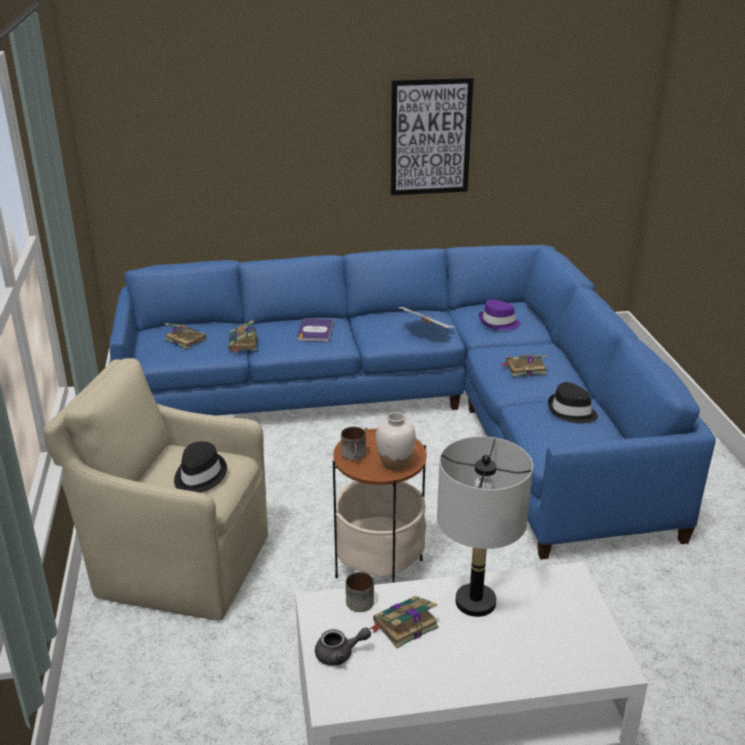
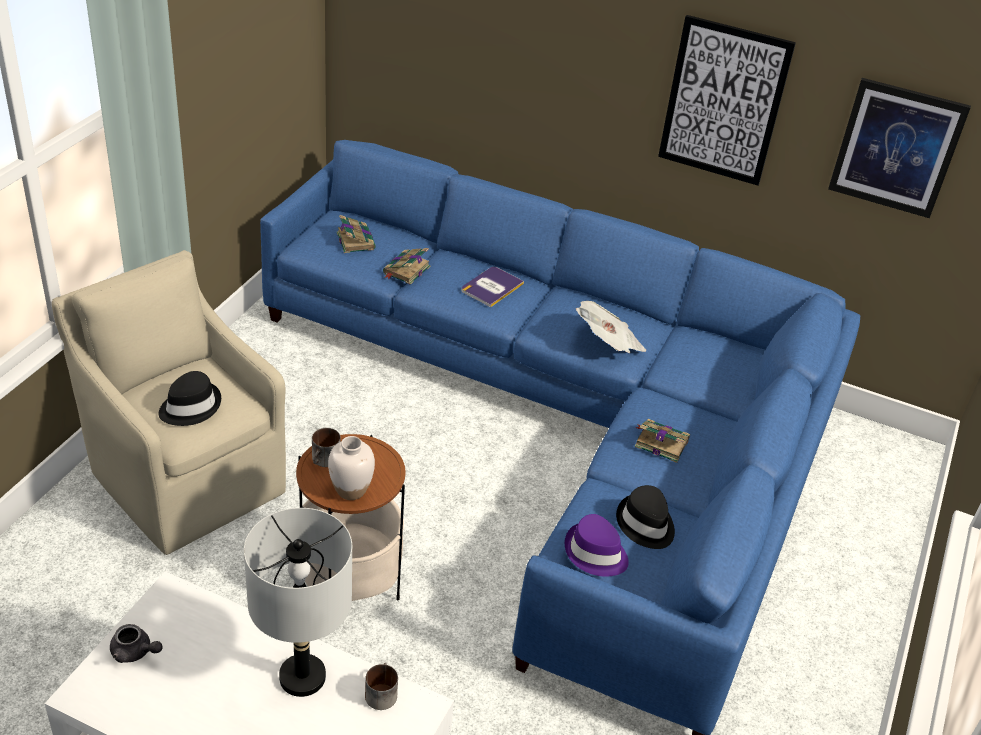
camera: 30 degrees right, 10 degrees up
(356, 600) = (205, 609): mug -> mug (380, 692)
(404, 625) = (216, 659): book -> none
(498, 323) = (705, 369): purple hat -> purple hat (595, 553)
(553, 131) = (896, 148): none -> picture

